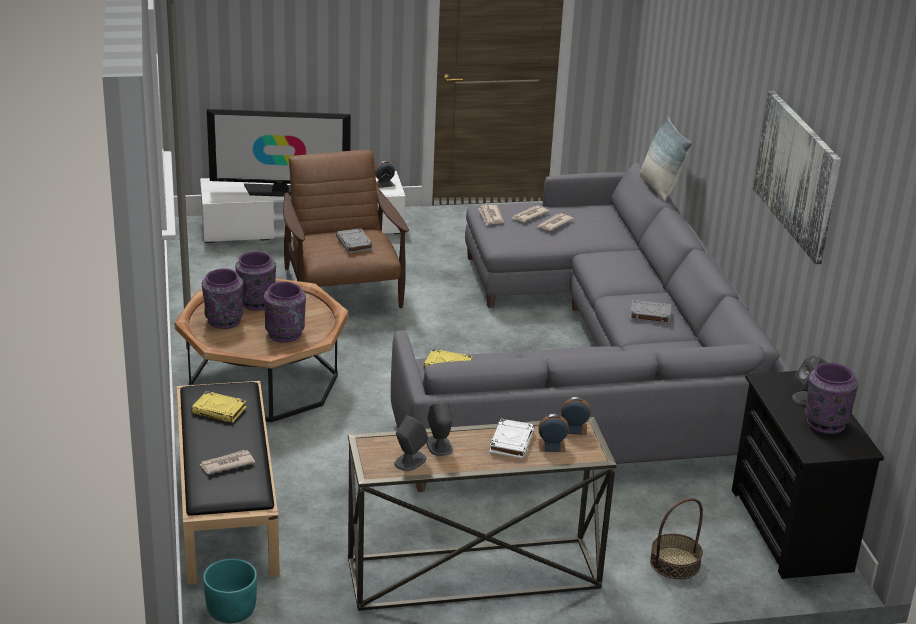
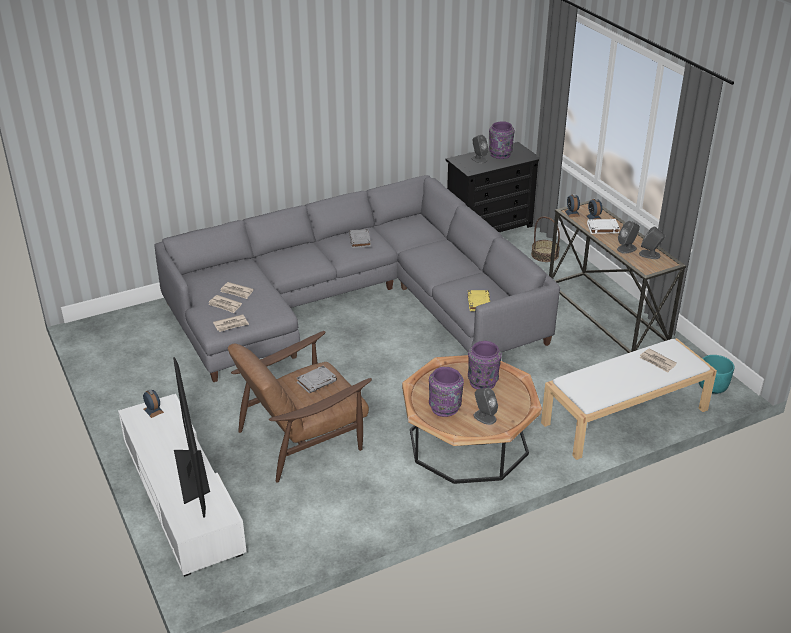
camera: 105 degrees left, 5 degrees up
(219, 410) = (604, 381): yellow book -> none
(224, 321) = (484, 417): purple vase -> grey speaker
(225, 505) = (624, 417): black bench -> white bench
(659, 188) = (211, 225): pillow -> none
(797, 175) = (377, 89): picture -> none

